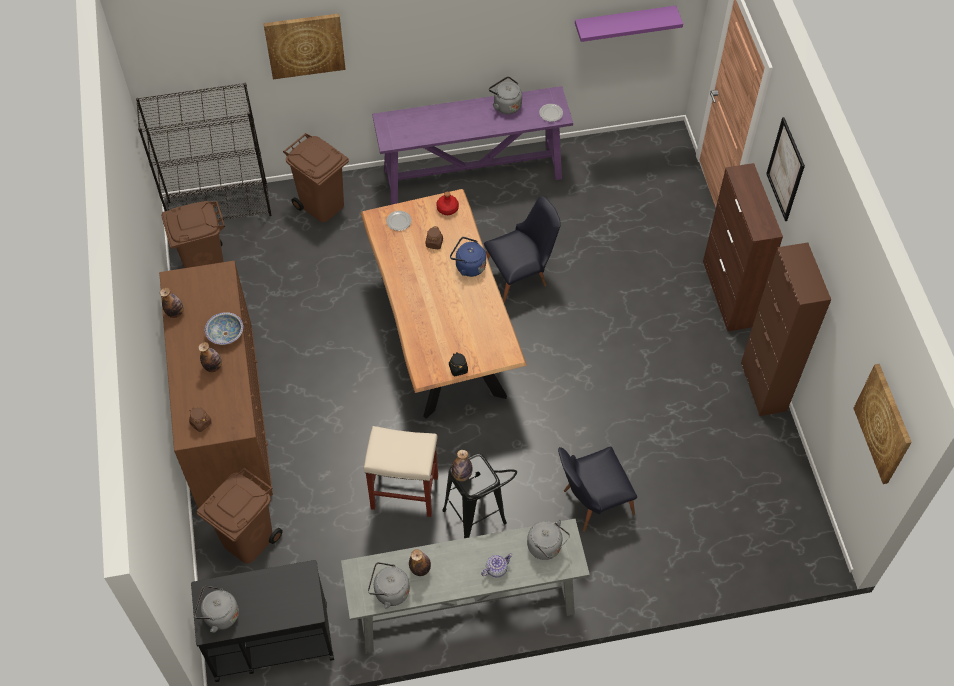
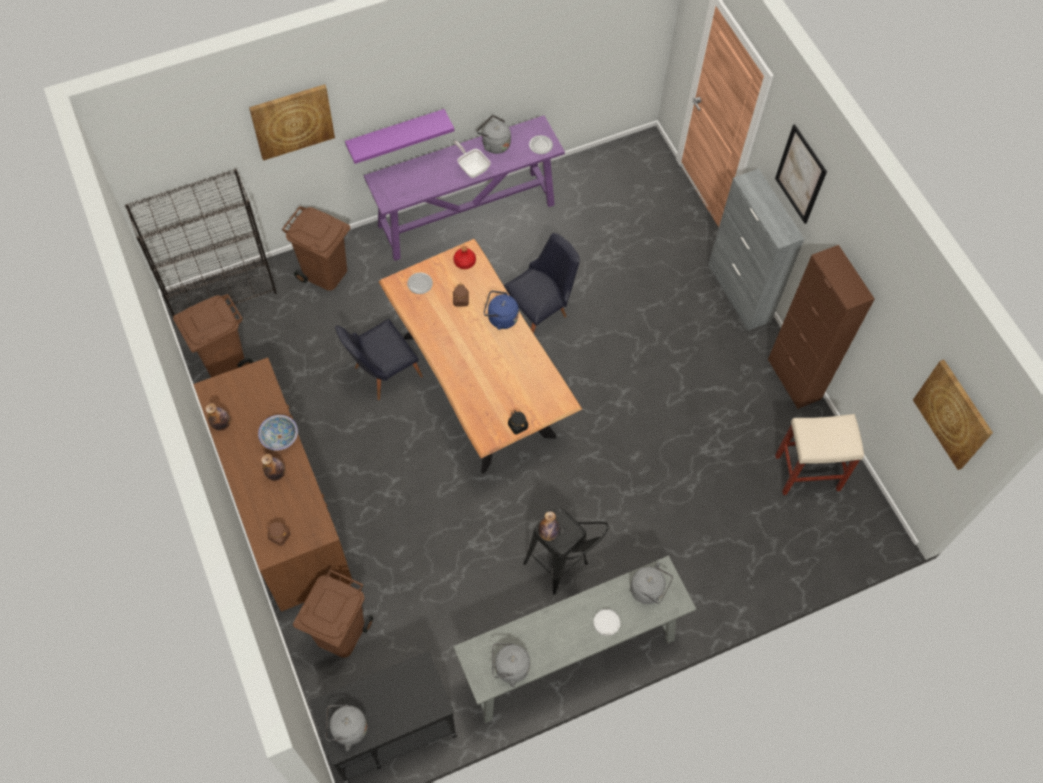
camera: 15 degrees left, 5 degrees up
(405, 492) = (483, 552): beige stool -> beige stool (808, 472)
(420, 569) = (533, 638): bottle -> none
(478, 123) = (472, 167): none -> frying pan
(496, 569) = (606, 622): teapot -> white plate
(591, 503) = (662, 526): black chair -> black chair (381, 374)
(624, 22) = (600, 44): purple shelf -> purple shelf (396, 133)
(728, 294) = (739, 293): brown cabinet -> grey cabinet

